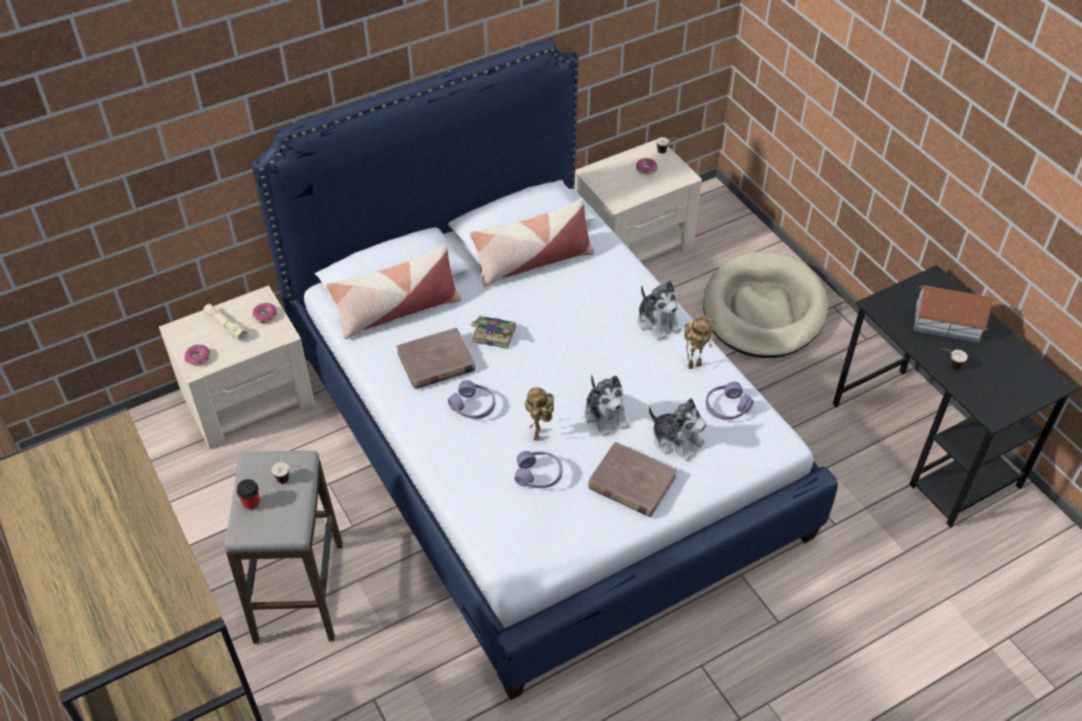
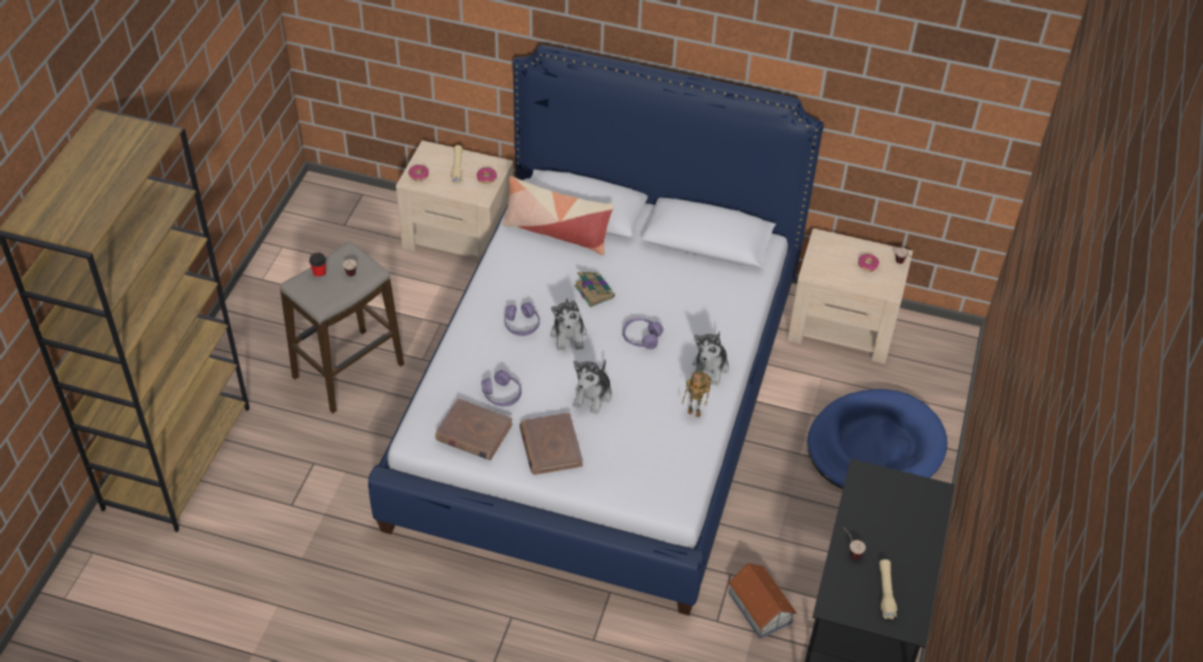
camera: 45 degrees right, 0 degrees up
(436, 362) = (536, 281): brown book -> brown book (473, 432)
(533, 262) = (684, 266): pillow -> none
(538, 436) = (534, 373): toy robot -> none
(676, 440) = (614, 447): plush toy -> plush toy (569, 335)
(727, 407) = (676, 455): purple headphones -> purple headphones (641, 337)
(763, 310) = (875, 447): beige dog bed -> blue dog bed
(946, 321) = (897, 524): toy house -> toy house (760, 607)
(1007, 374) = (885, 592): none -> beige flashlight

